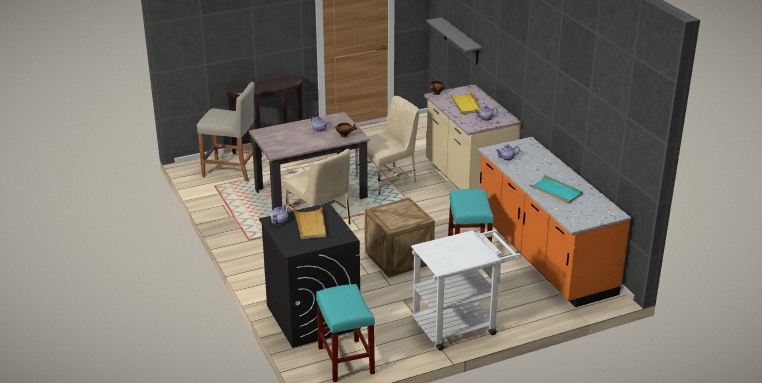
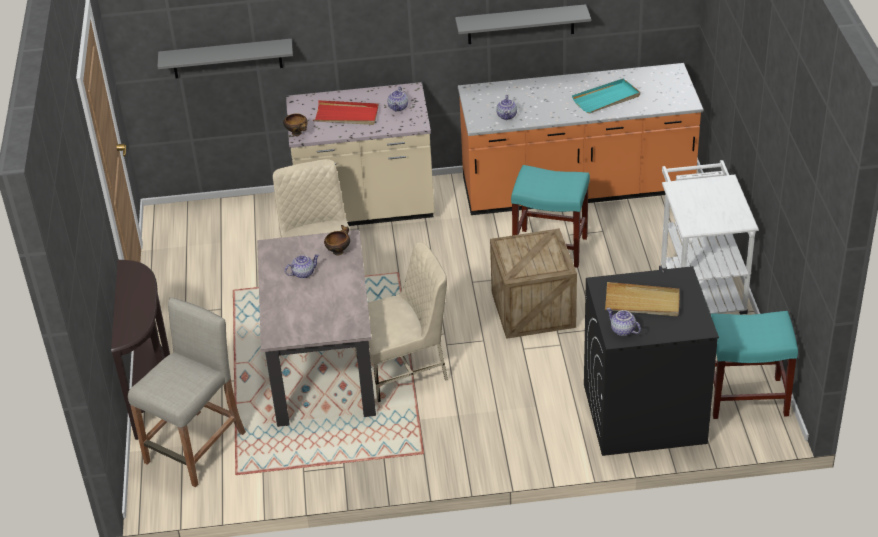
camera: 70 degrees left, 10 degrees up
(465, 104) = (346, 115): yellow tray -> red tray
(565, 116) = (520, 24): none -> grey shelf

